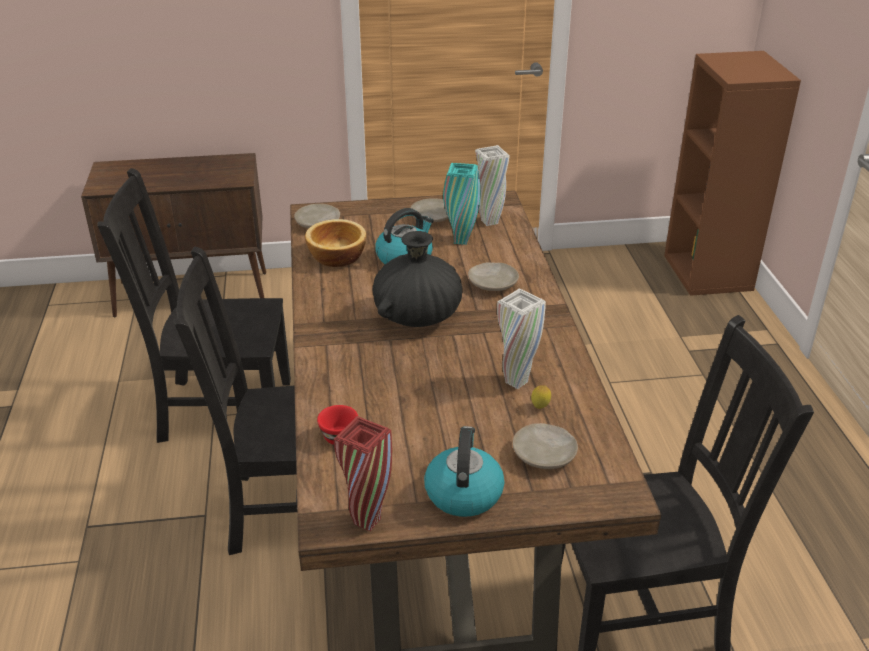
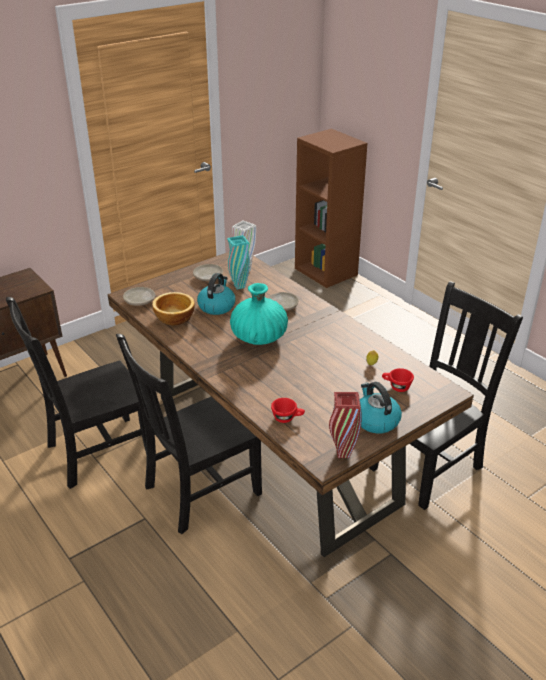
camera: 30 degrees left, 0 degrees up
(417, 316) = (258, 338): black vase -> turquoise vase
(516, 382) = (347, 355): white vase -> none
(545, 454) = (396, 387): beige plate -> red cup

